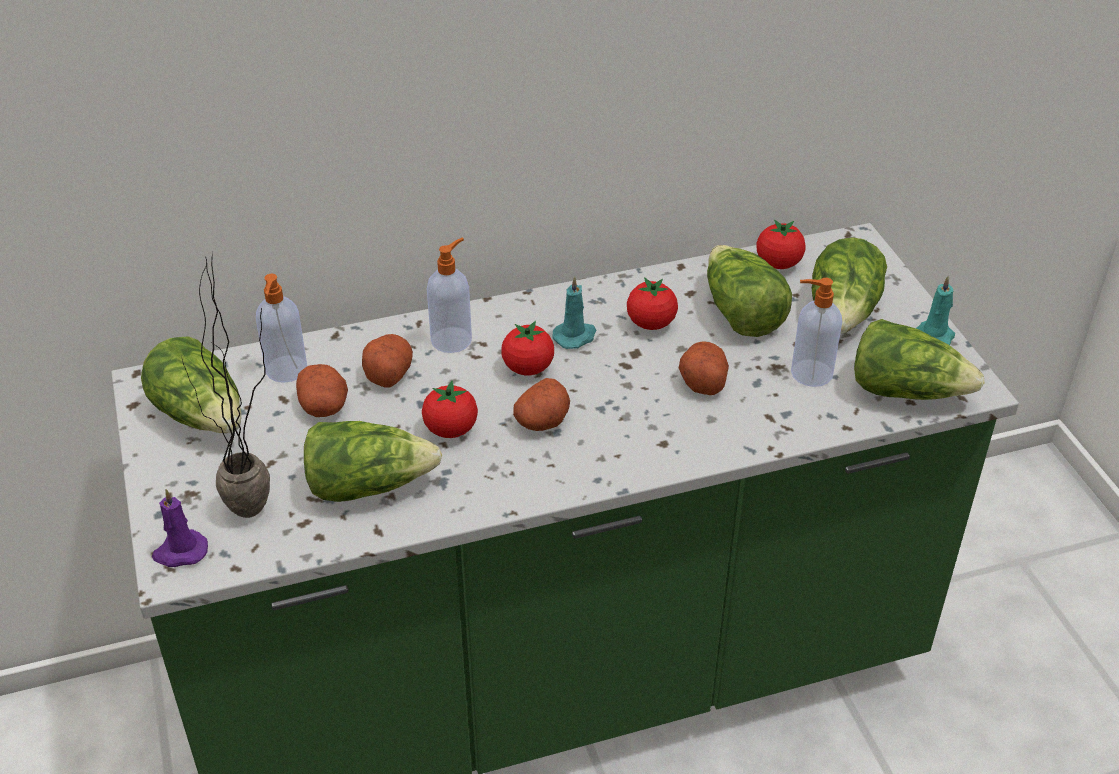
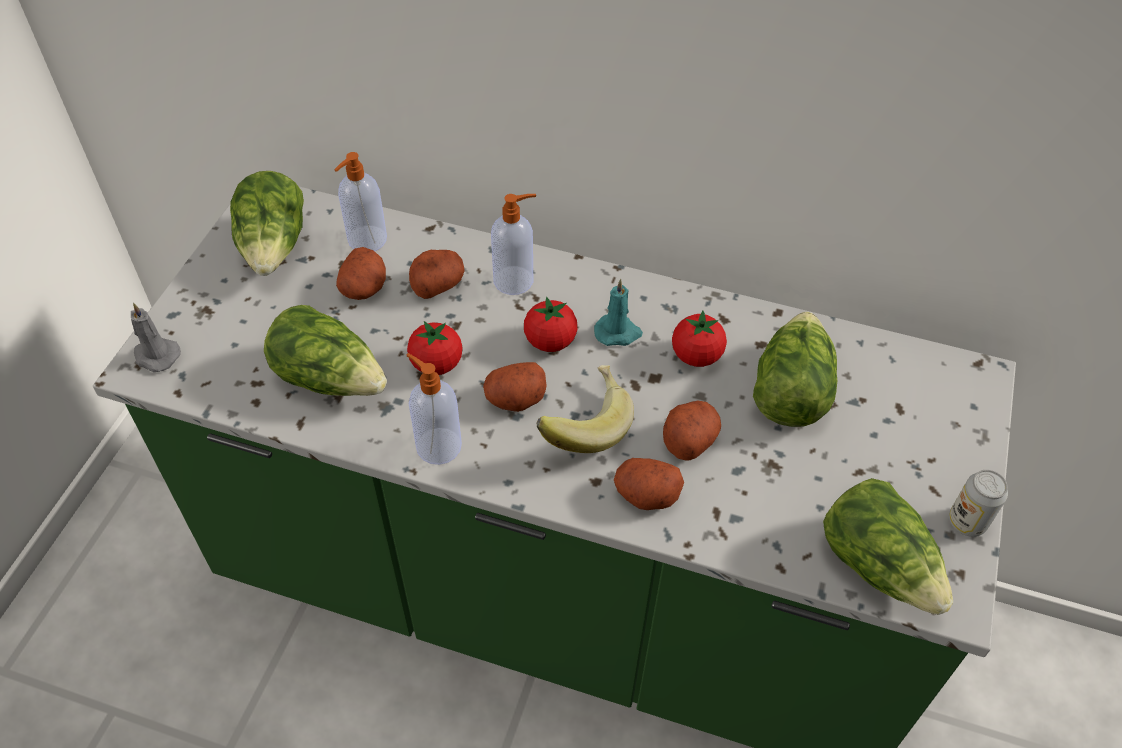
camera: 35 degrees right, 10 degrees up
(180, 552) = (155, 356): purple candle -> grey candle
(259, 518) = (230, 360): potted plant -> none
(614, 411) = (583, 424): none -> banana
(708, 432) = (646, 494): none -> potato
(778, 263) = (875, 358): tomato -> none
(810, 373) = (798, 490): soap dispenser -> soap dispenser (437, 445)
(843, 313) = (892, 446): lettuce -> none
(934, 335) = (967, 522): turquoise candle -> can

